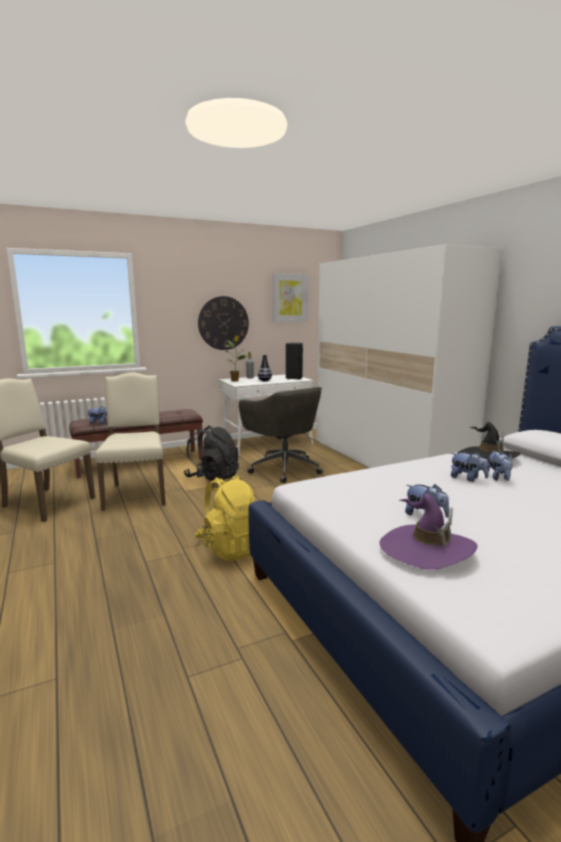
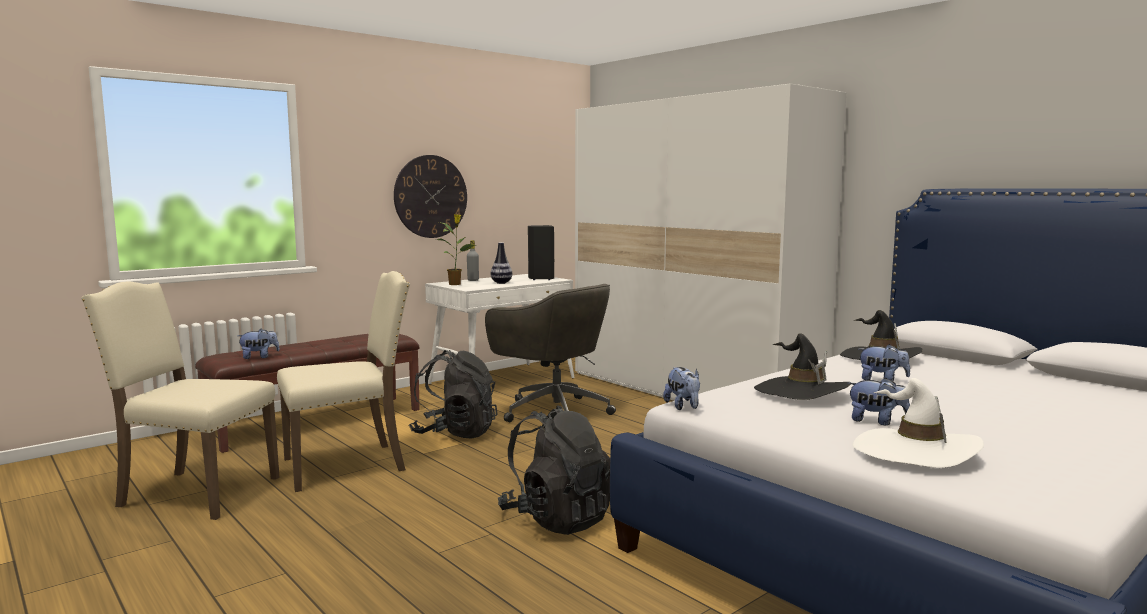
camera: 15 degrees left, 5 degrees down
(137, 494) = (347, 465): beige chair -> beige chair turned 90 degrees clockwise
(232, 547) = (557, 518): yellow backpack -> black backpack
(289, 298) = (523, 159): picture -> none
(390, 484) = (801, 392): none -> black hat
(426, 550) = (915, 452): purple hat -> white hat
(498, 478) = (915, 377): plush toy -> plush toy (683, 407)

